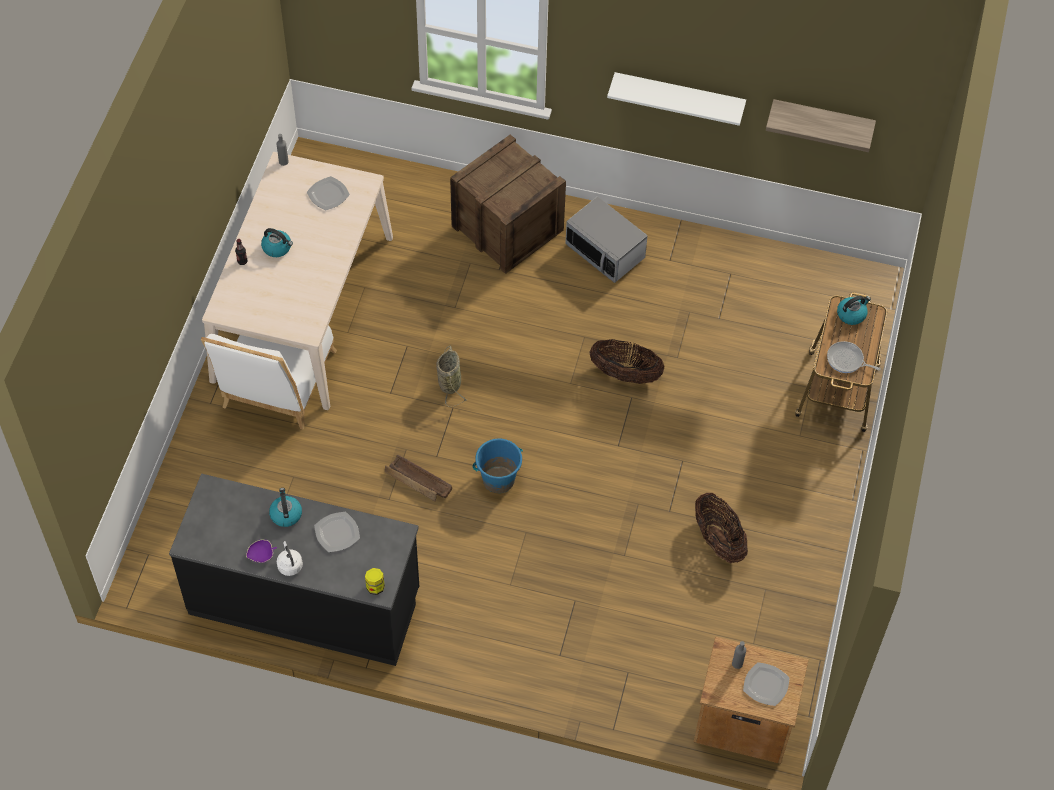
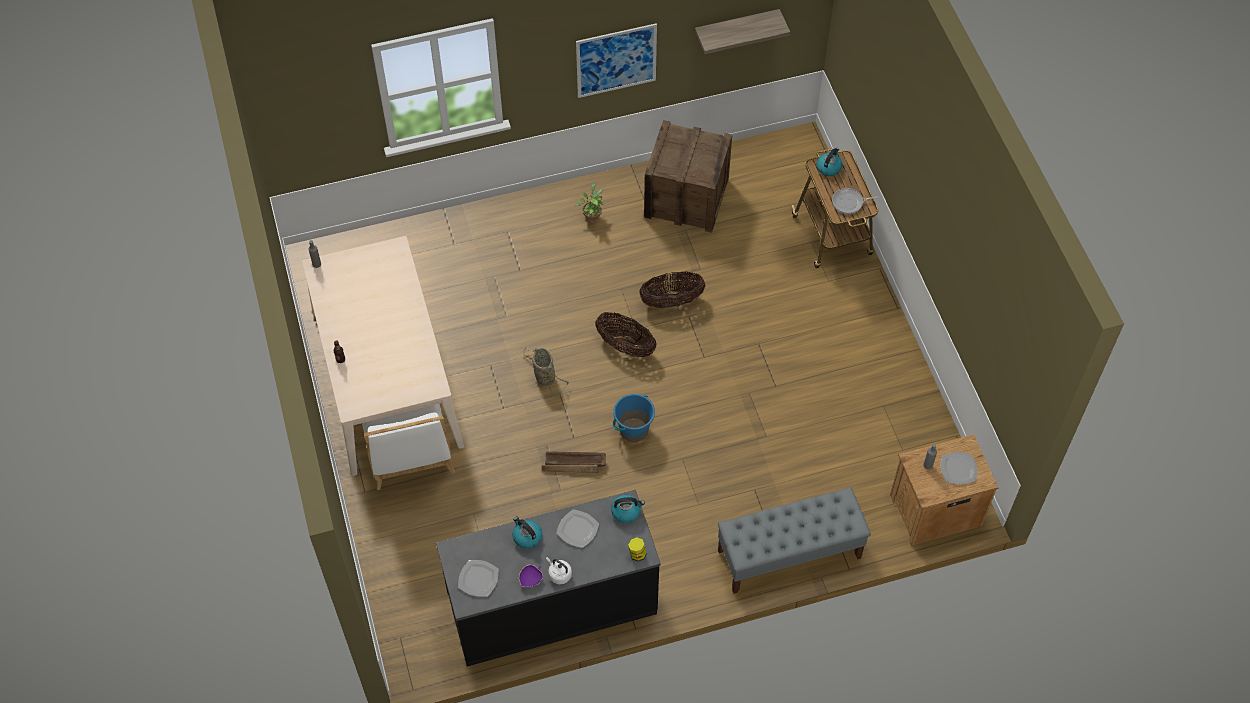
camera: 30 degrees left, 0 degrees up
(277, 247) = (361, 334): kettle -> kettle (626, 511)
(327, 194) = (372, 272): plate -> plate (478, 579)
(508, 228) = (504, 235): crate -> crate (686, 197)
(563, 681) = (788, 554): none -> grey bench
(605, 252) = (591, 216): microwave -> potted plant
(678, 96) = (616, 60): white shelf -> picture
(718, 540) = (825, 388): basket -> basket (625, 346)

